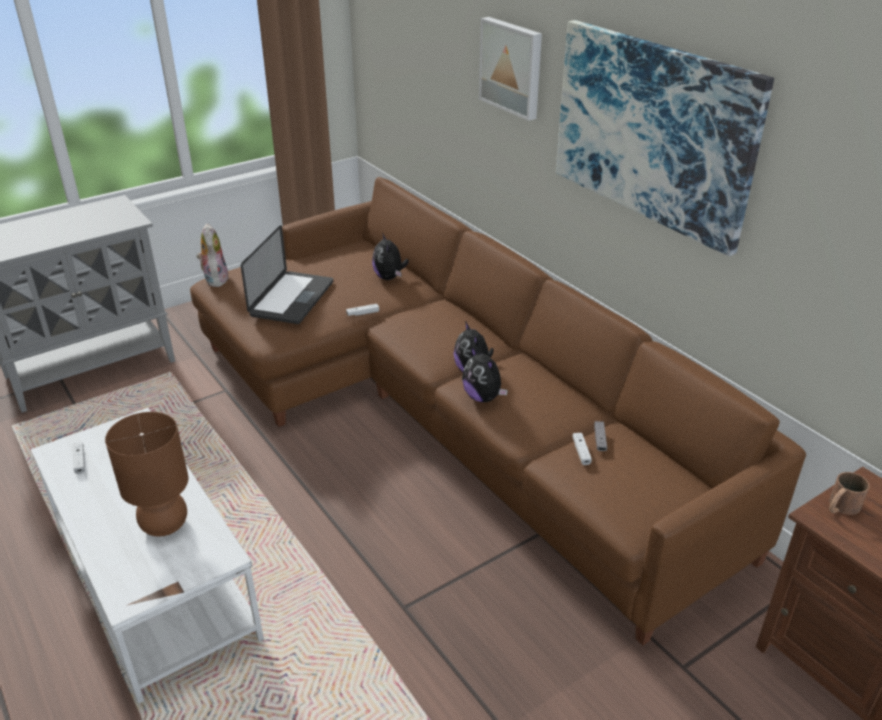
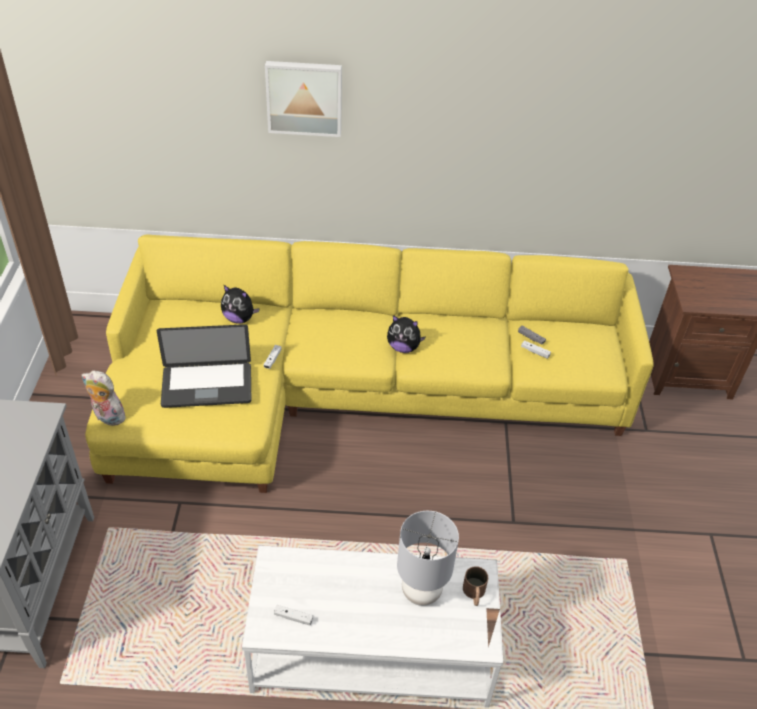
camera: 55 degrees left, 10 degrees up
(165, 525) = (421, 592): brown table lamp -> grey table lamp
(292, 299) = (207, 386): laptop -> laptop turned 120 degrees clockwise
(446, 411) = (347, 392): brown sofa -> yellow sofa
(483, 397) = (441, 359): plush toy -> none
(652, 131) = (476, 115): picture -> none
(840, 507) = (691, 292): brown mug -> brown mug (474, 594)

